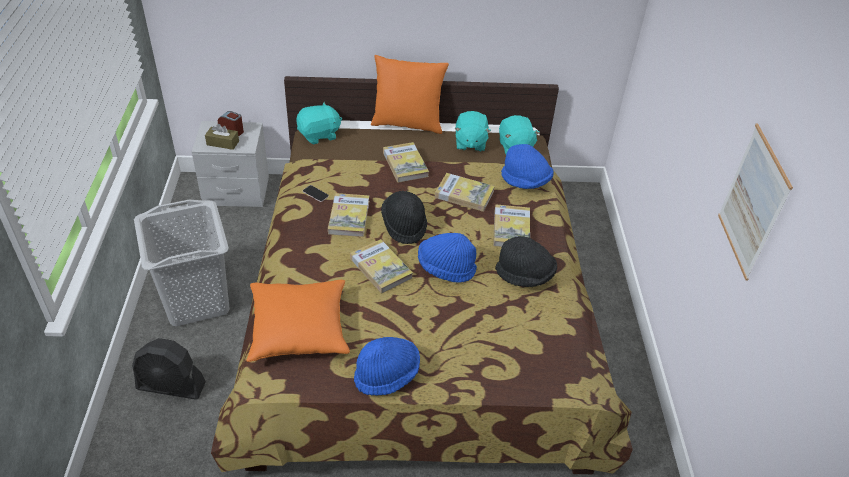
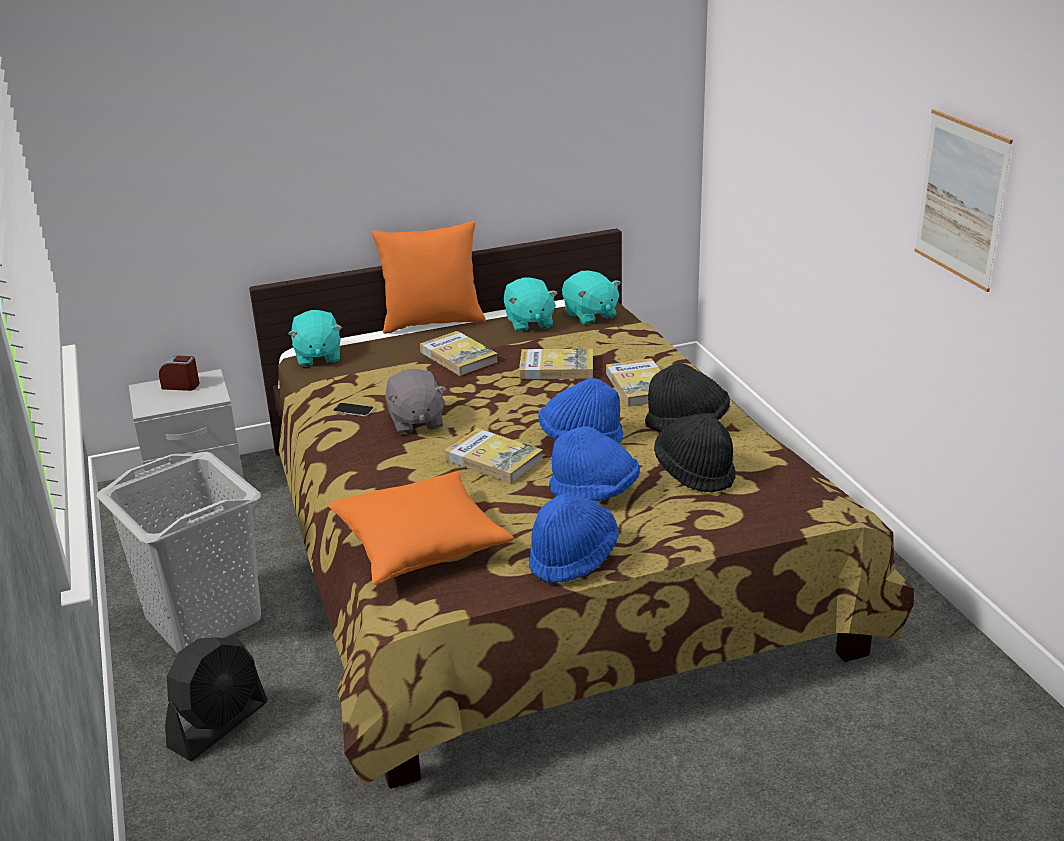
camera: 15 degrees left, 15 degrees down
(171, 386) = (219, 725): black fan -> black fan turned 45 degrees counterclockwise
(223, 143) = (175, 400): brown tissue box -> none
(319, 135) = (317, 357): turquoise plush toy -> turquoise plush toy turned 120 degrees clockwise
(349, 217) = (416, 422): book -> grey plush toy
(404, 225) = (497, 413): black hat -> black hat (695, 472)
(525, 181) = (627, 340): blue hat -> blue hat (595, 492)

